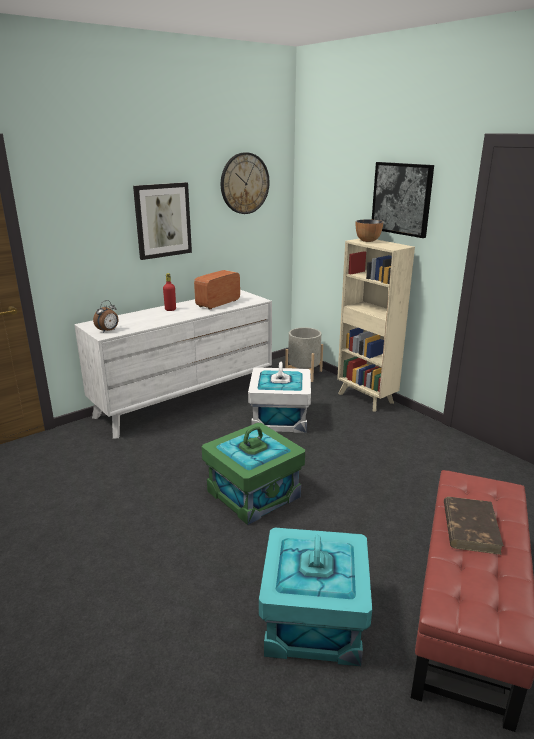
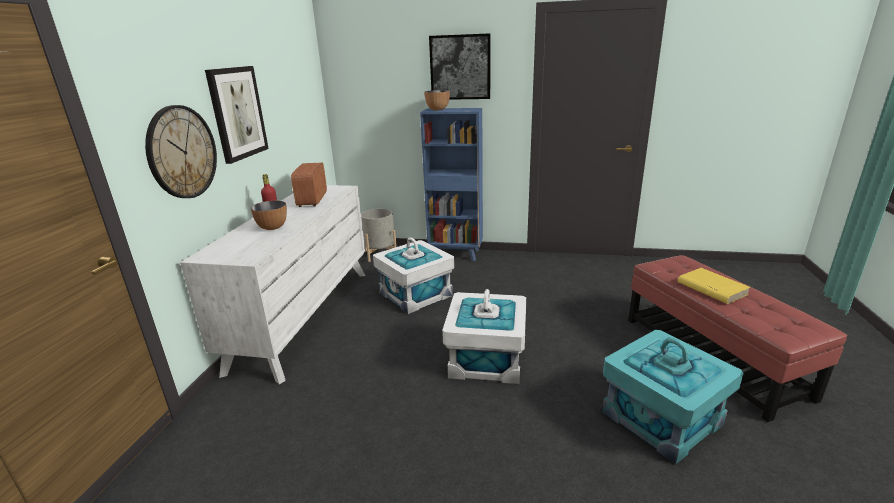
camera: 40 degrees left, 0 degrees up
(108, 331) = (244, 254): alarm clock -> none
(155, 317) = (272, 227): none -> bowl
(244, 183) = (291, 68): wall clock -> wall clock (182, 152)
(253, 493) = (486, 359): green storage box -> white storage box
(366, 399) = (456, 254): beige bookcase -> blue bookcase
(470, 527) = (711, 288): brown book -> yellow book

